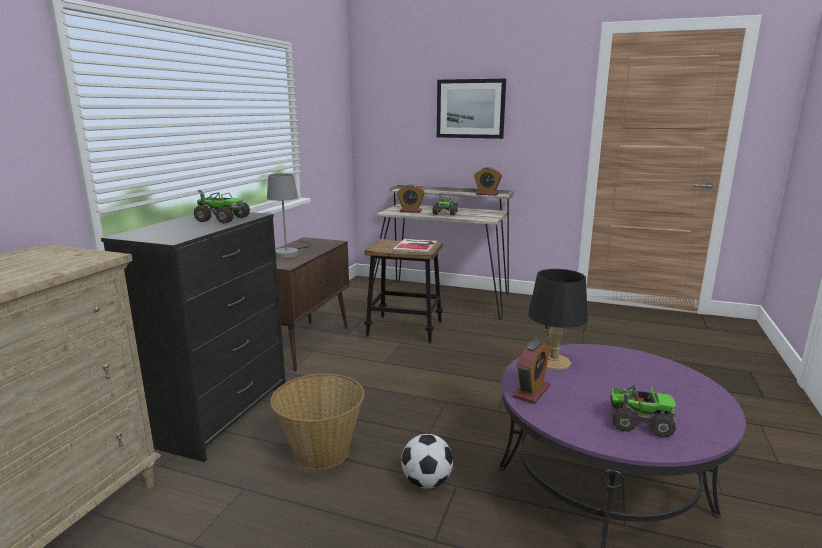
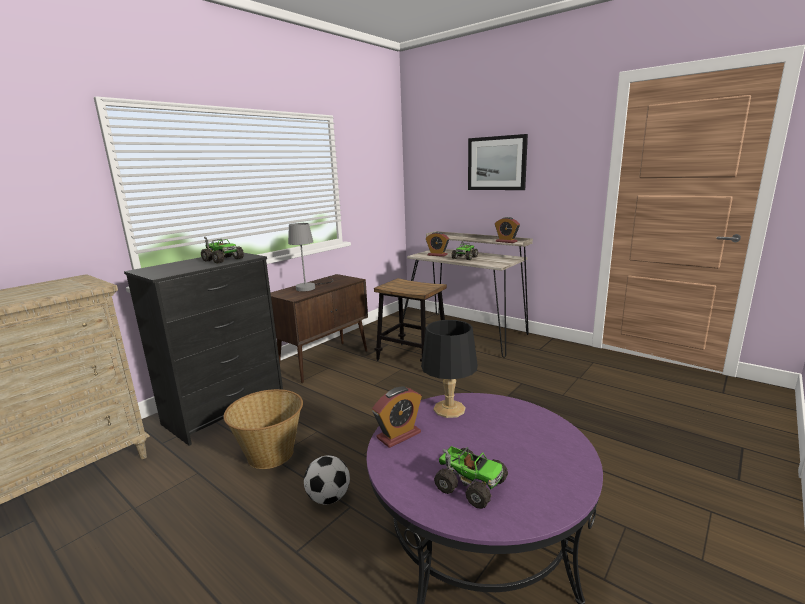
camera: 20 degrees right, 0 degrees up
(416, 246) = (420, 286): book -> none

